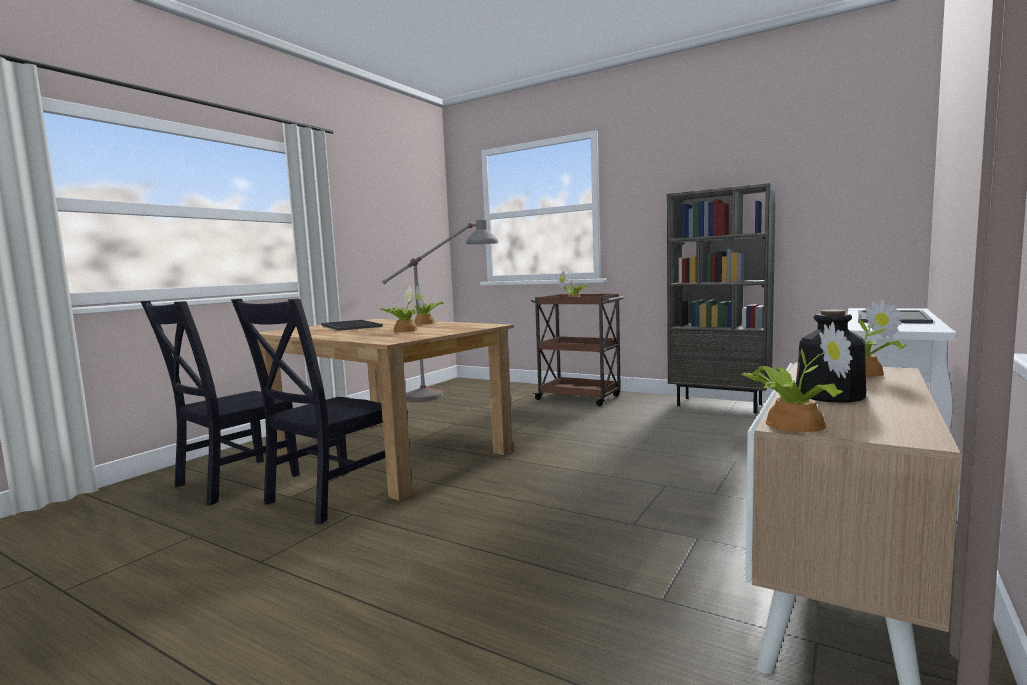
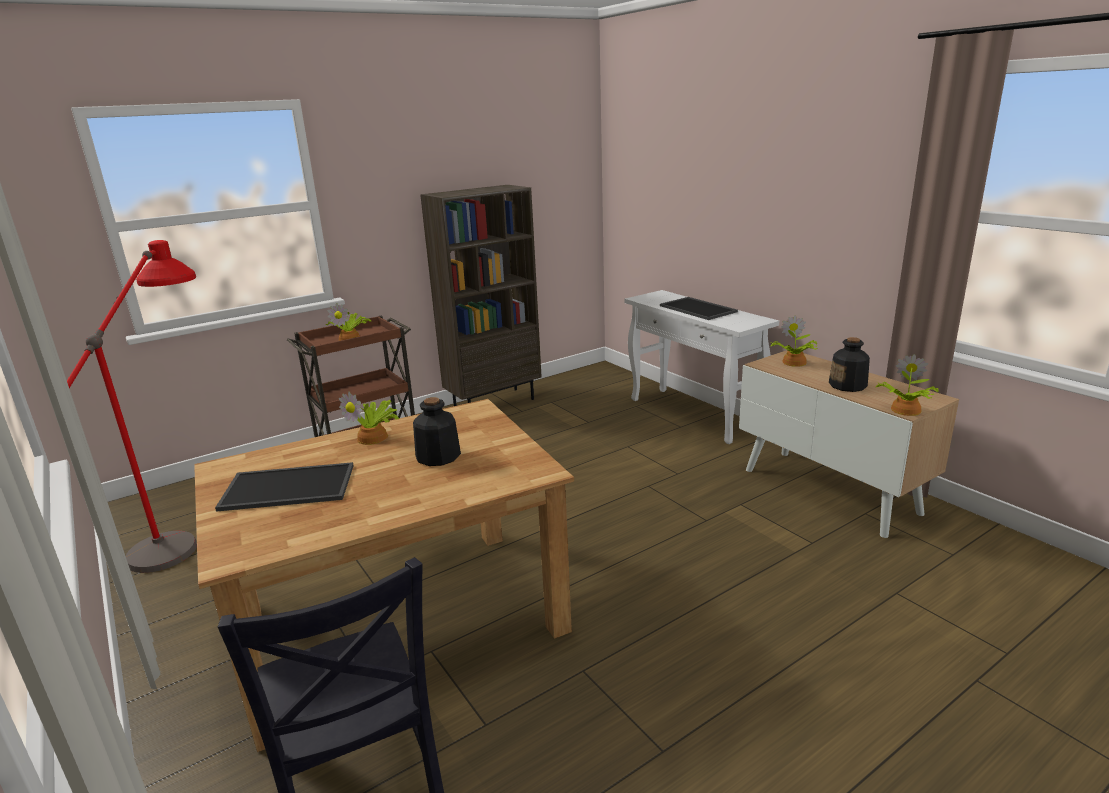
camera: 65 degrees left, 15 degrees up
(327, 497) = (515, 688): black chair -> none
(403, 330) = (437, 456): potted plant -> bottle
(450, 393) = (188, 527): grey floor lamp -> red floor lamp

